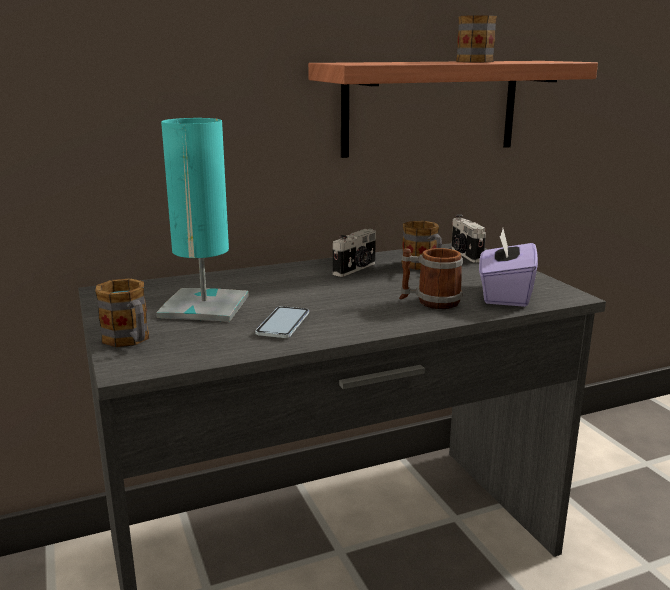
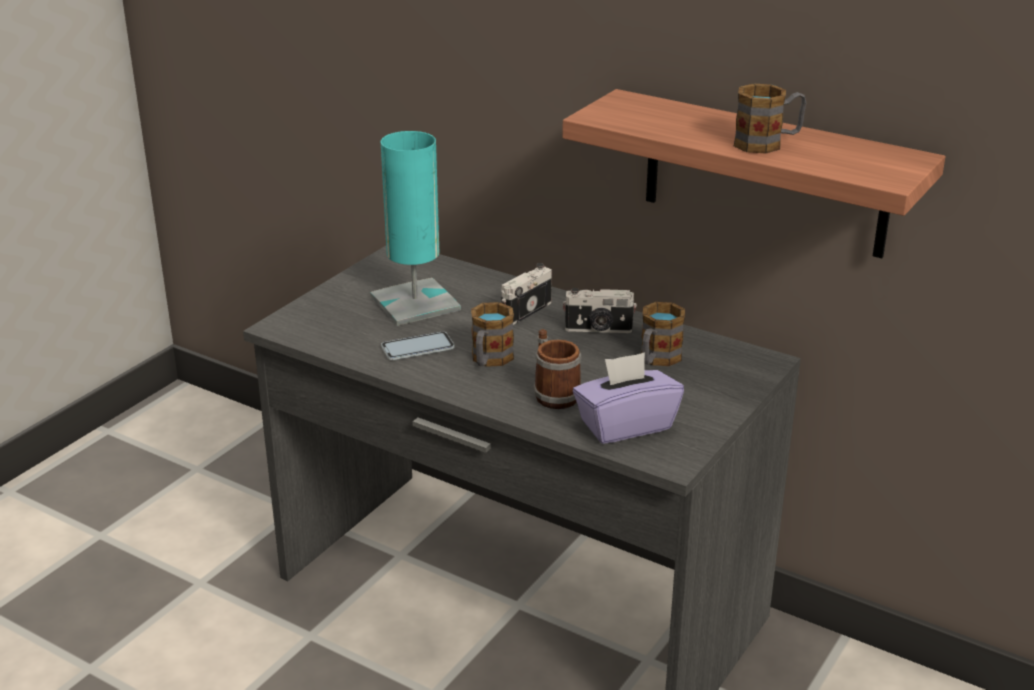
camera: 55 degrees right, 10 degrees up
(130, 340) = (319, 306): mug -> mug (489, 360)
(465, 254) = (735, 369): camera -> camera (524, 311)

